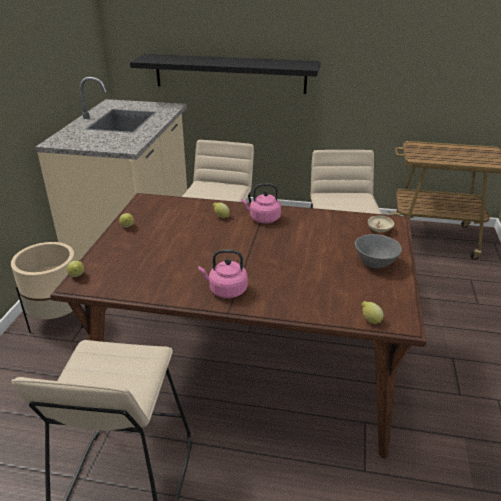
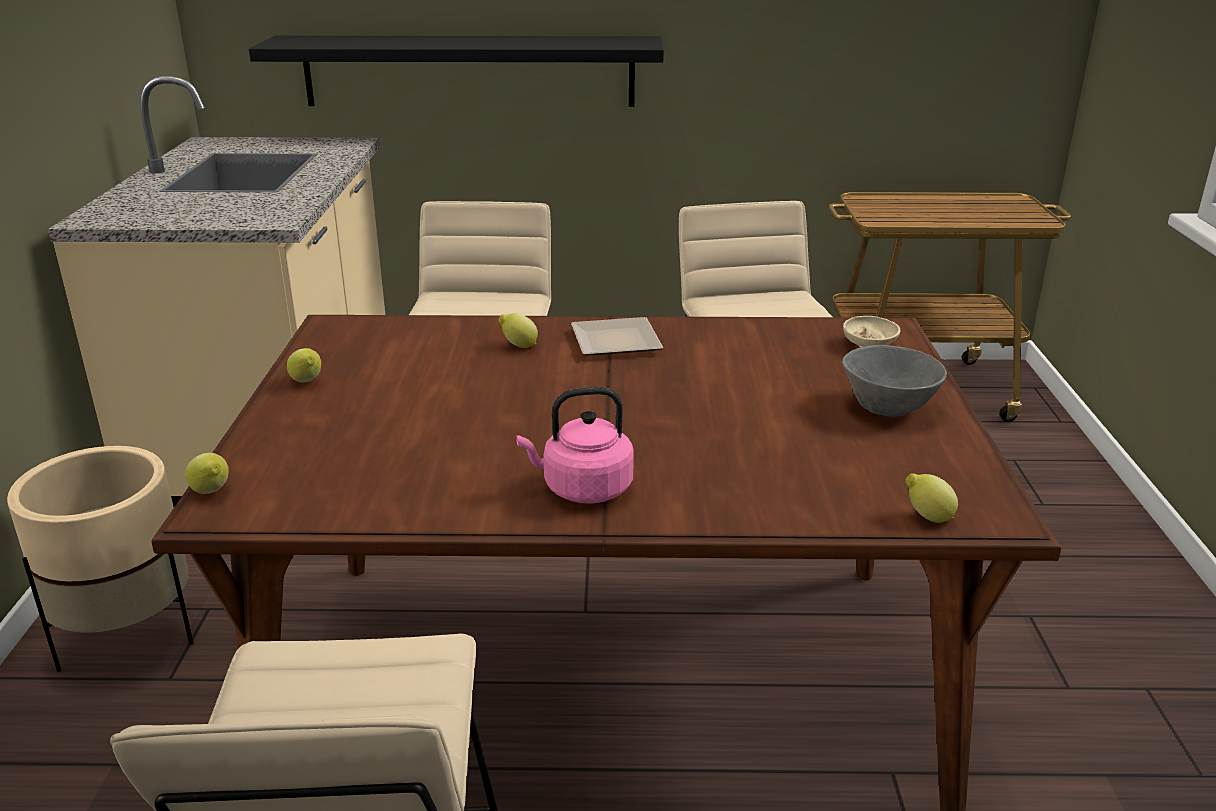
camera: 10 degrees left, 5 degrees down
(263, 219) = (613, 343): pink kettle -> plate

